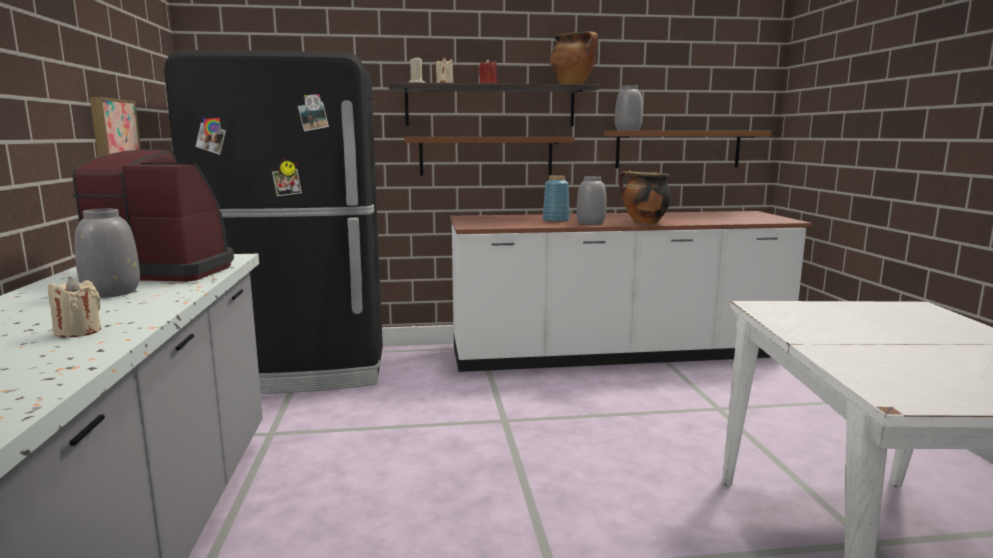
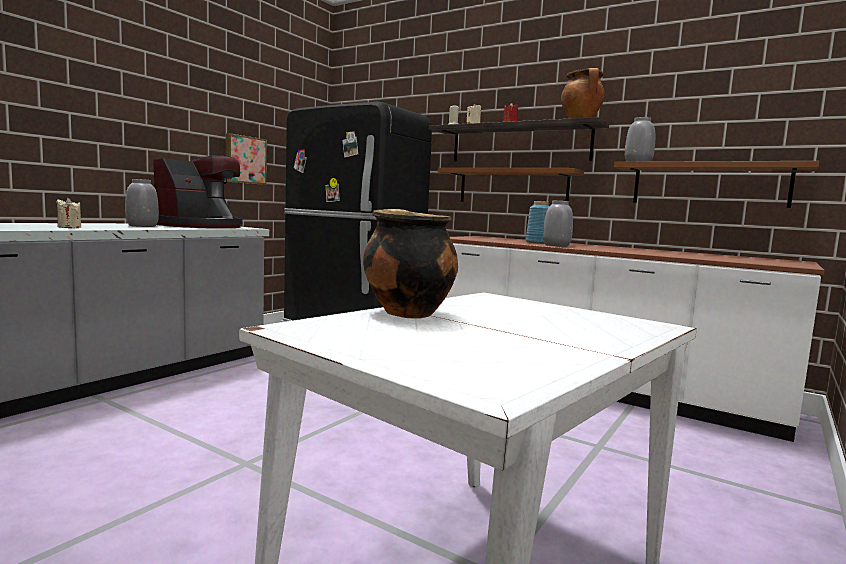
camera: 40 degrees right, 5 degrees down
(167, 270) = (200, 226): coffee machine -> coffee machine turned 75 degrees clockwise
(643, 222) = (609, 250): cooking pot -> cooking pot (406, 313)

